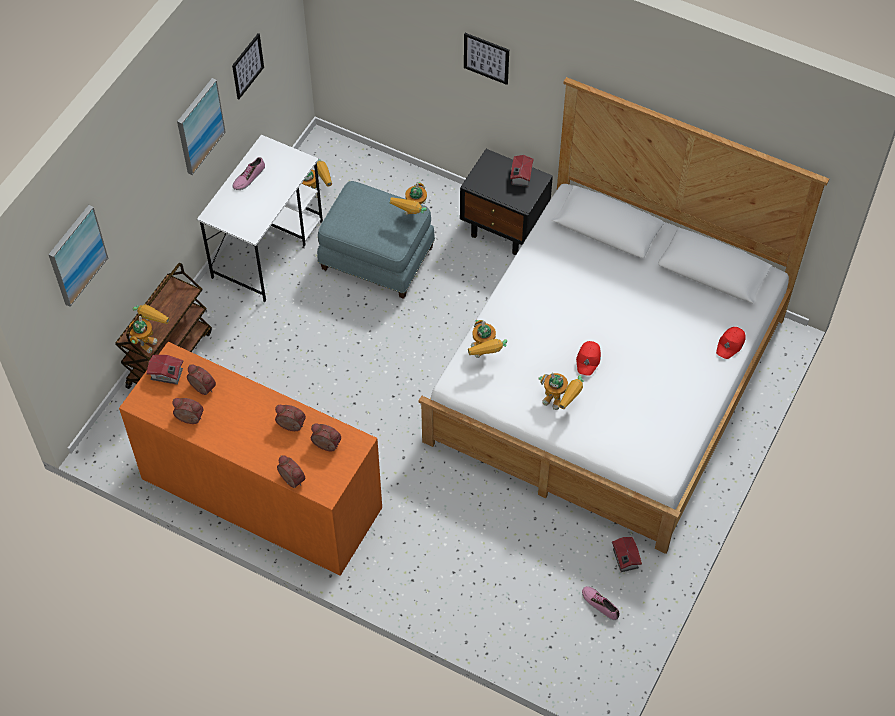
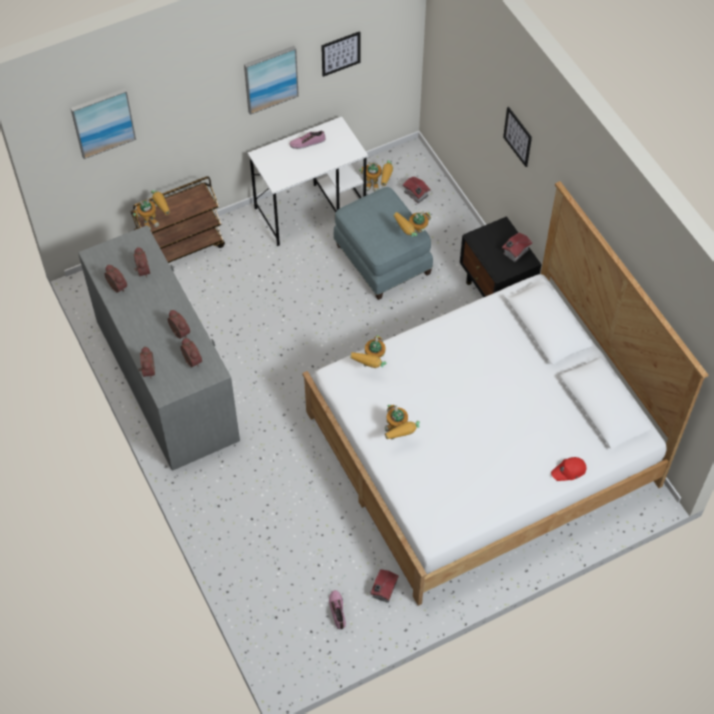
camera: 35 degrees right, 0 degrees up
(167, 375) = (127, 248): toy house -> toy house (416, 195)
(261, 492) = (166, 379): orange dresser -> grey dresser
(588, 360) = (446, 416): red cap -> none

